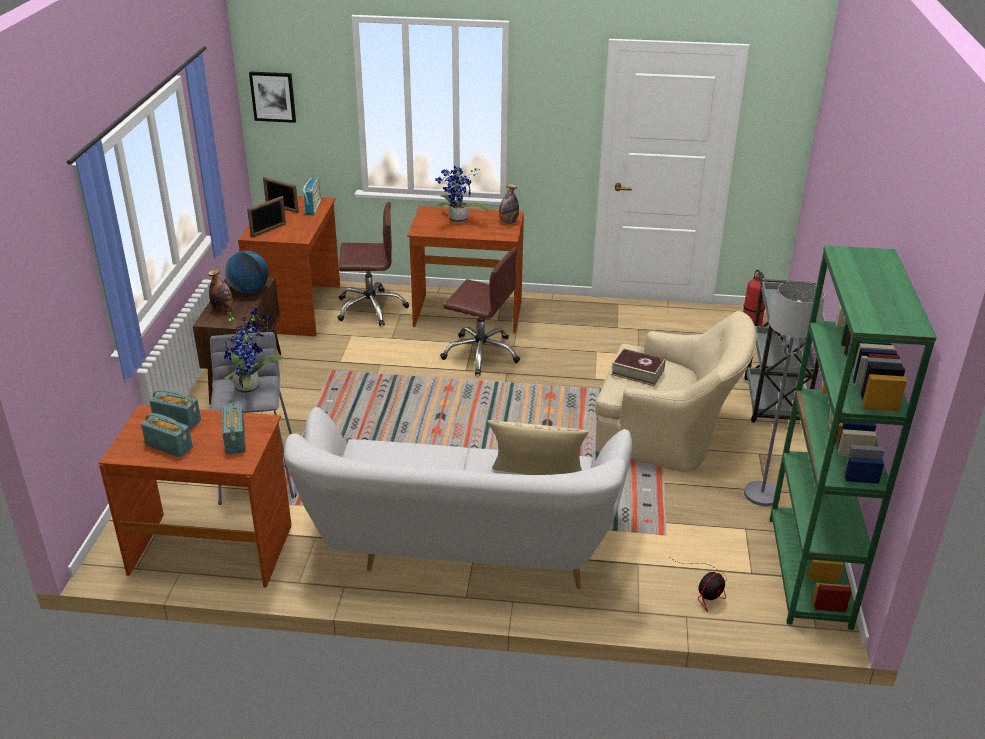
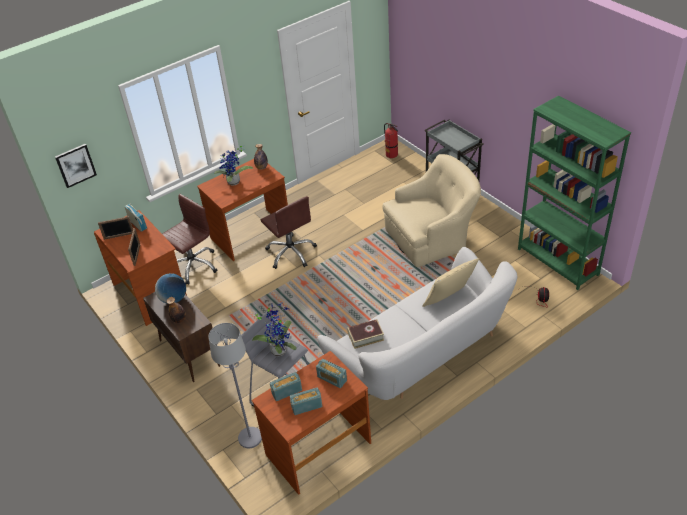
camera: 40 degrees left, 10 degrees up
(481, 353) = (291, 253): brown office chair -> brown office chair turned 75 degrees clockwise
(637, 372) = (414, 214): book -> book (365, 337)
(762, 494) = (501, 239): grey floor lamp -> grey floor lamp (250, 437)

